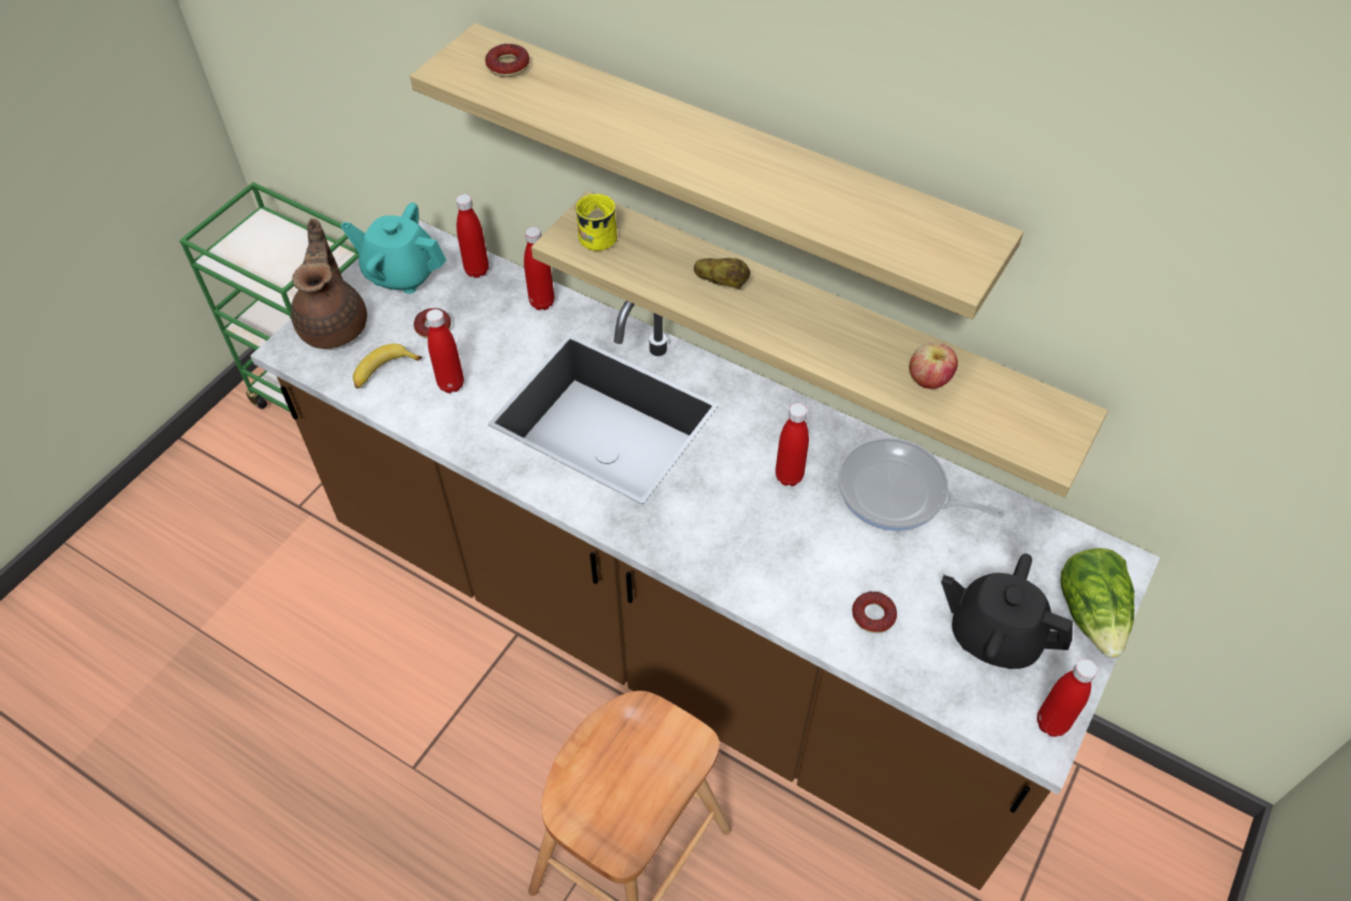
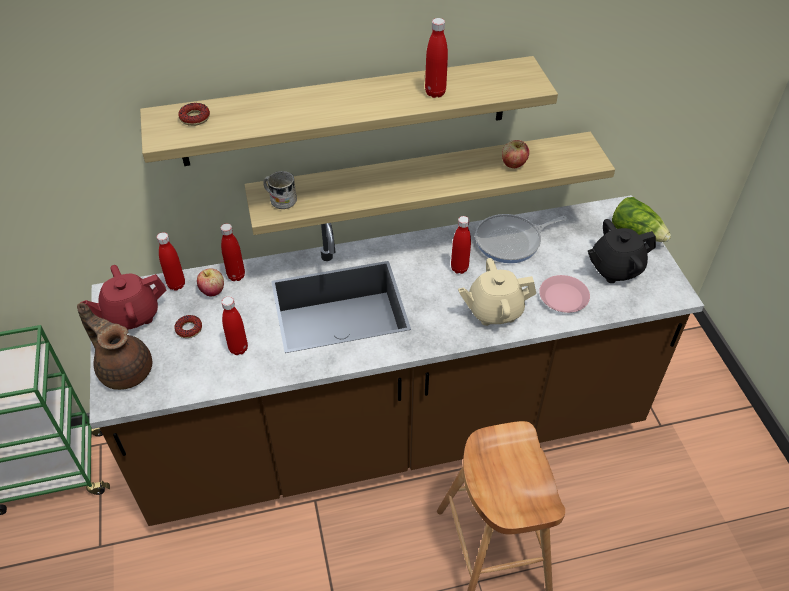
camera: 45 degrees left, 5 degrees down
(383, 372) = (189, 371): banana -> none
(402, 273) = (131, 316): turquoise teapot -> red teapot
(501, 302) = (212, 291): none -> apple
(597, 234) = (280, 200): yellow mug -> white mug
(721, 283) = (372, 182): potato -> none
(764, 560) = (494, 311): none -> beige teapot
(873, 615) = (563, 297): donut -> pink plate
(1051, 723) = (673, 285): red bottle -> red bottle (435, 93)

